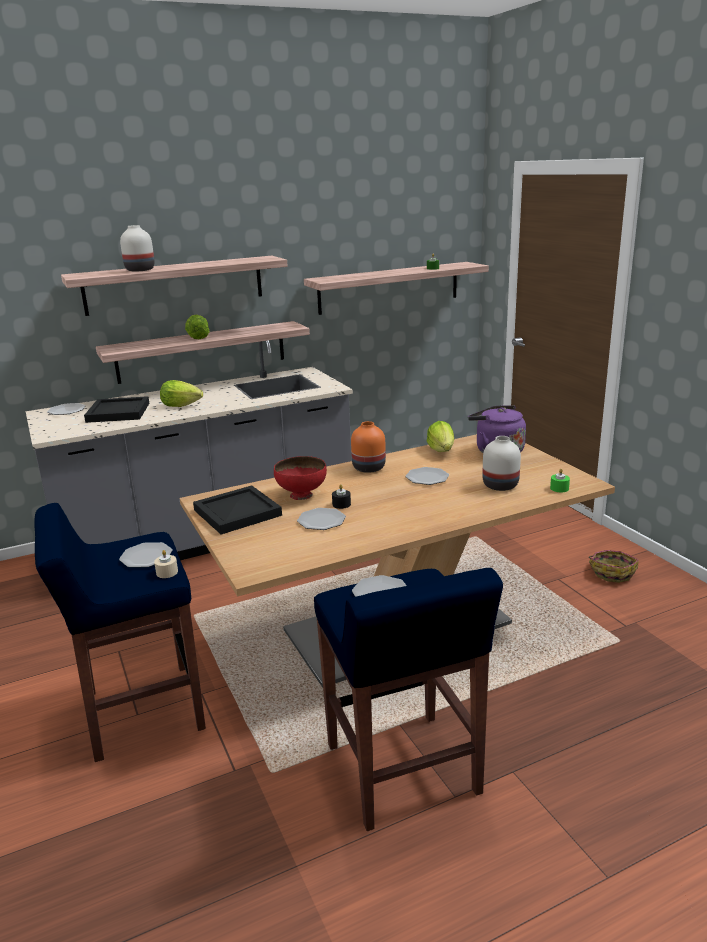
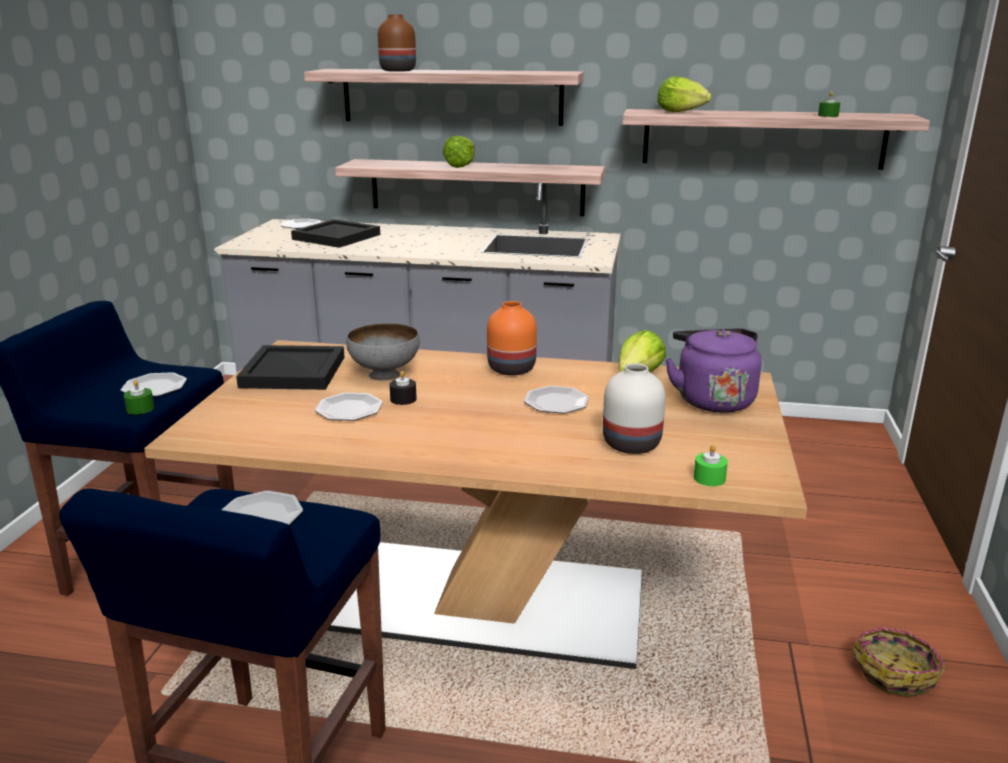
camera: 35 degrees right, 0 degrees up
(140, 270) = (398, 70): white vase -> brown vase
(167, 572) = (140, 409): beige candle -> green candle
(181, 405) = (401, 243): lettuce -> lettuce (680, 112)
(302, 495) = (384, 375): red bowl -> grey bowl

